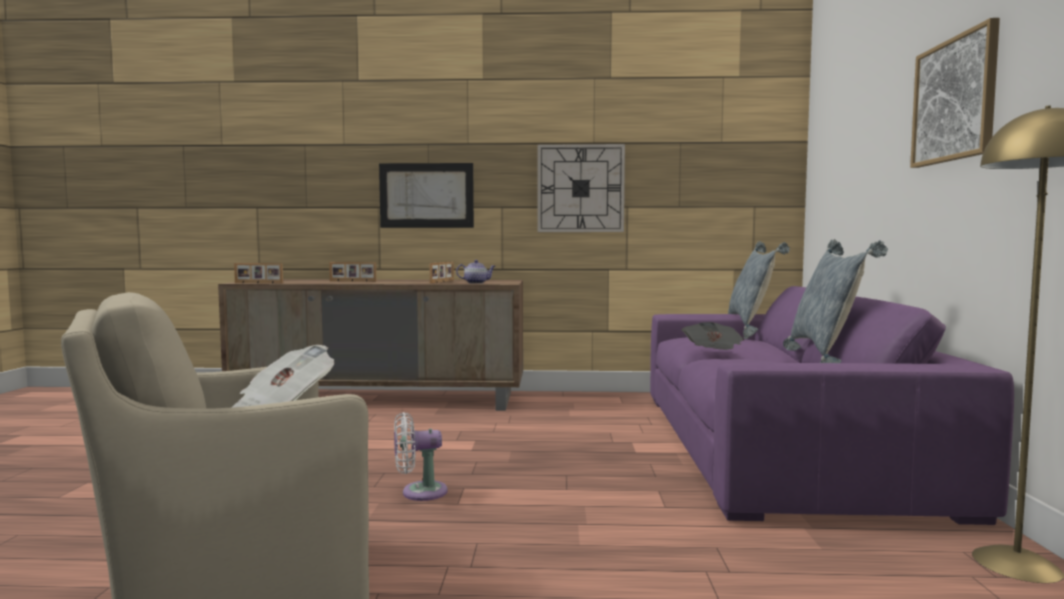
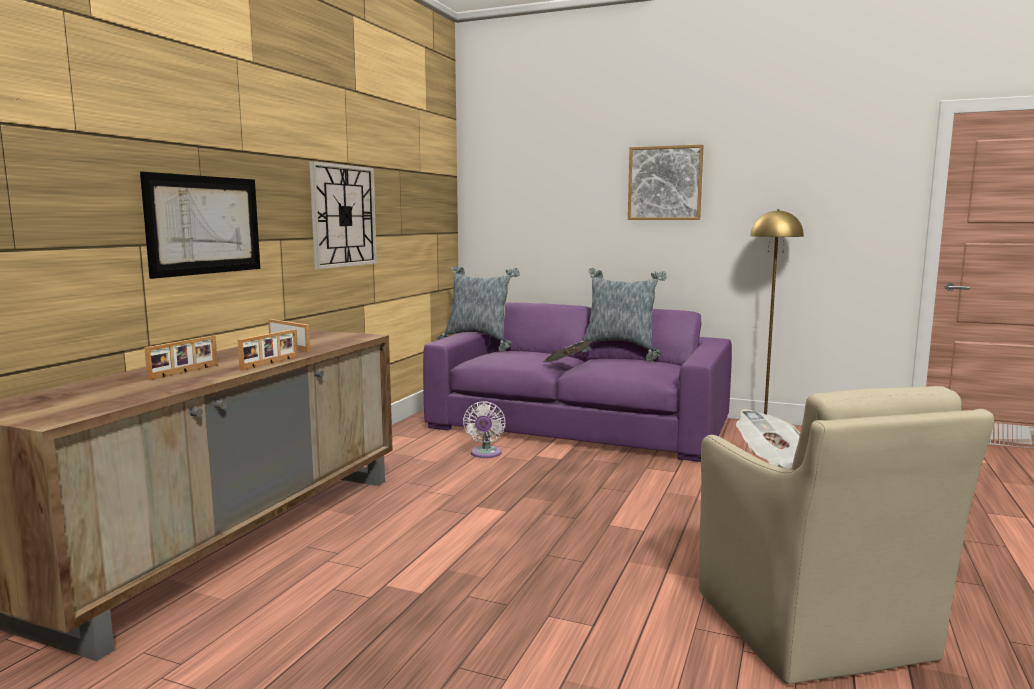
camera: 70 degrees left, 5 degrees up
(258, 283) = (104, 410): picture frame -> picture frame (271, 363)
(419, 492) = (611, 543): white fan -> white fan (485, 454)
(476, 283) = (341, 341): teapot -> none

